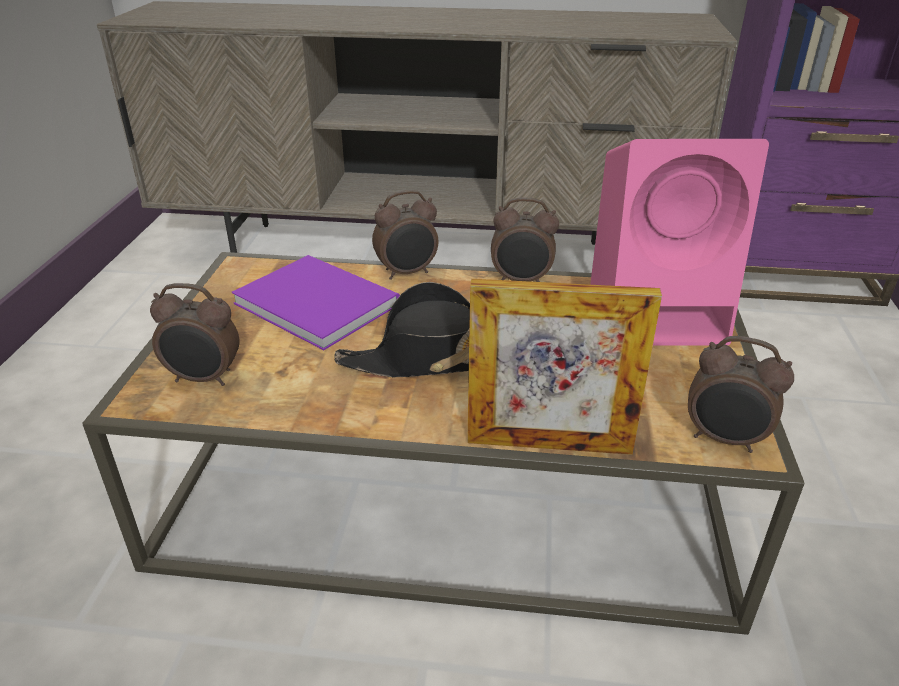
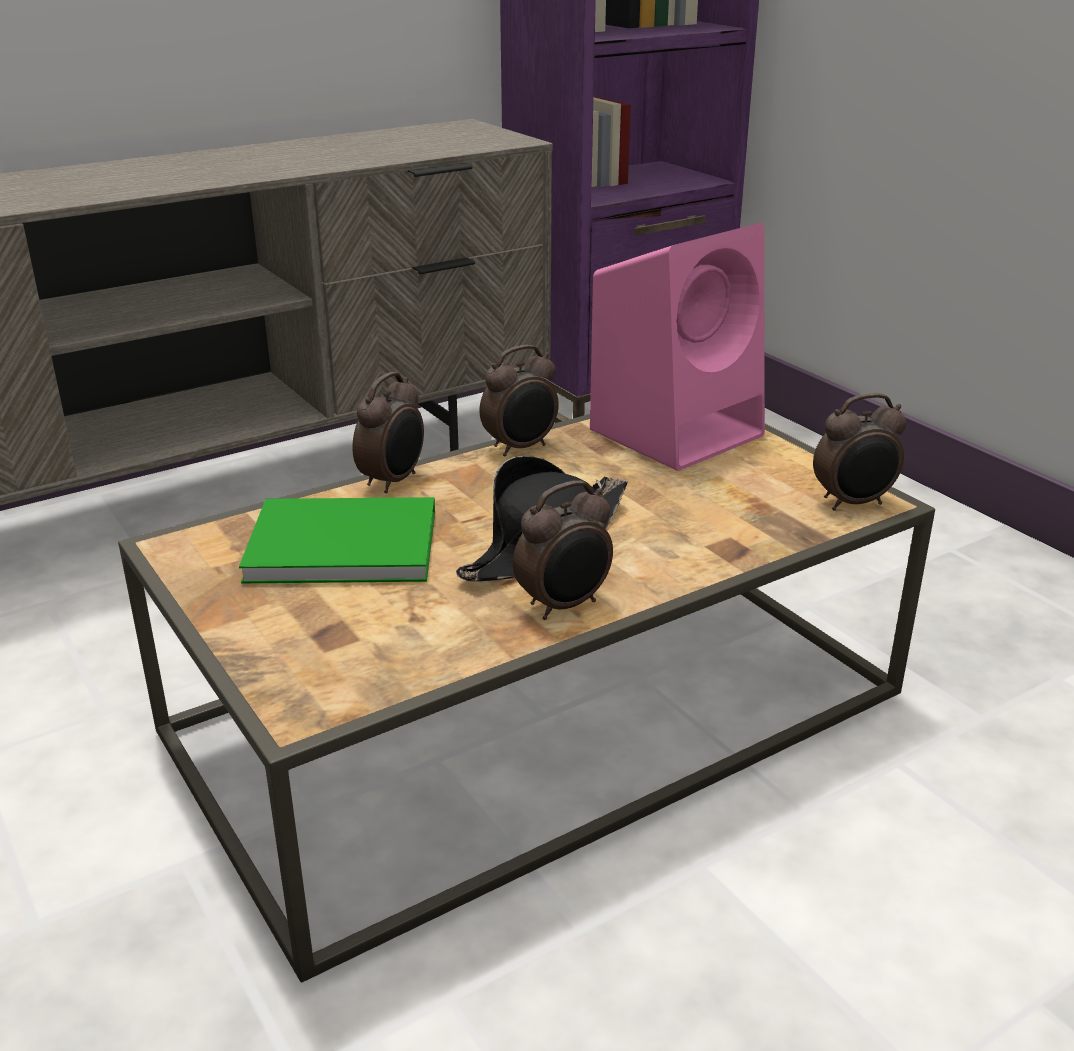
camera: 40 degrees left, 5 degrees down
(204, 379) = (341, 661): alarm clock -> alarm clock (564, 605)
(316, 301) = (338, 543): purple book -> green book
(549, 444) = (744, 563): picture frame -> none

